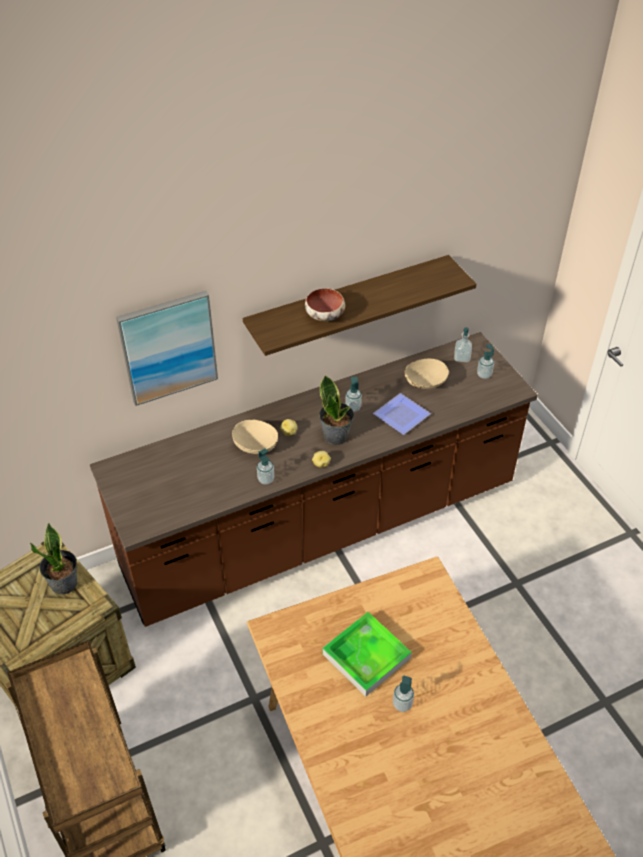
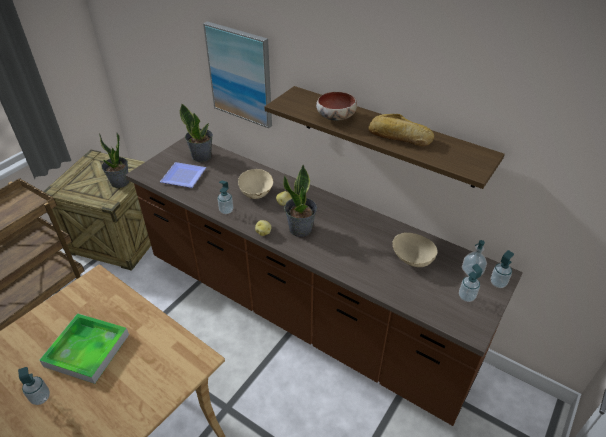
camera: 60 degrees right, 5 degrees down
(150, 467) = (202, 156): none -> potted plant
(353, 407) = (341, 226): soap dispenser -> soap dispenser (498, 283)
(385, 294) = (399, 137): none -> bread
(403, 415) = (359, 260): plate -> plate (184, 177)

